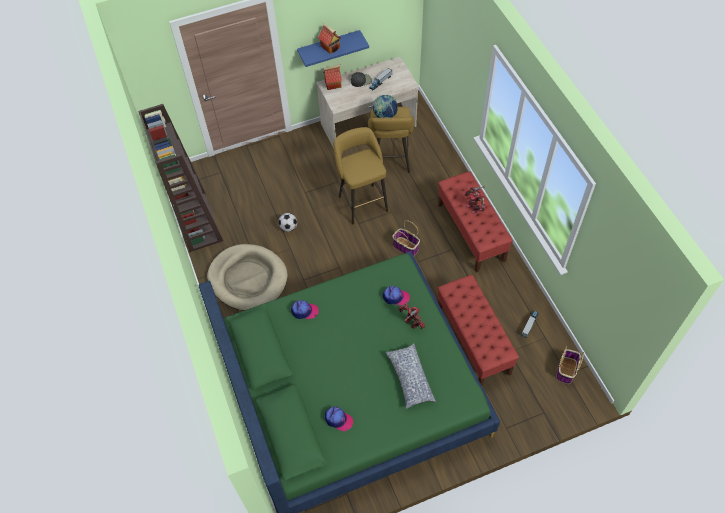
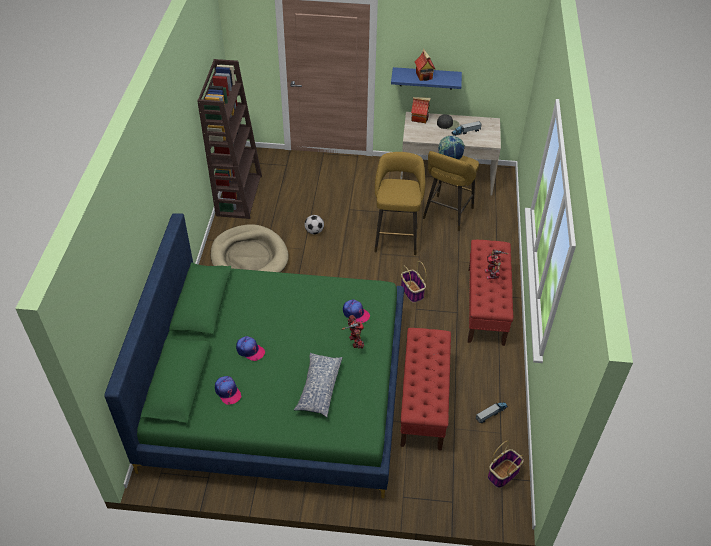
camera: 25 degrees right, 10 degrees down
(304, 311) = (263, 289): cap -> cap (250, 350)

